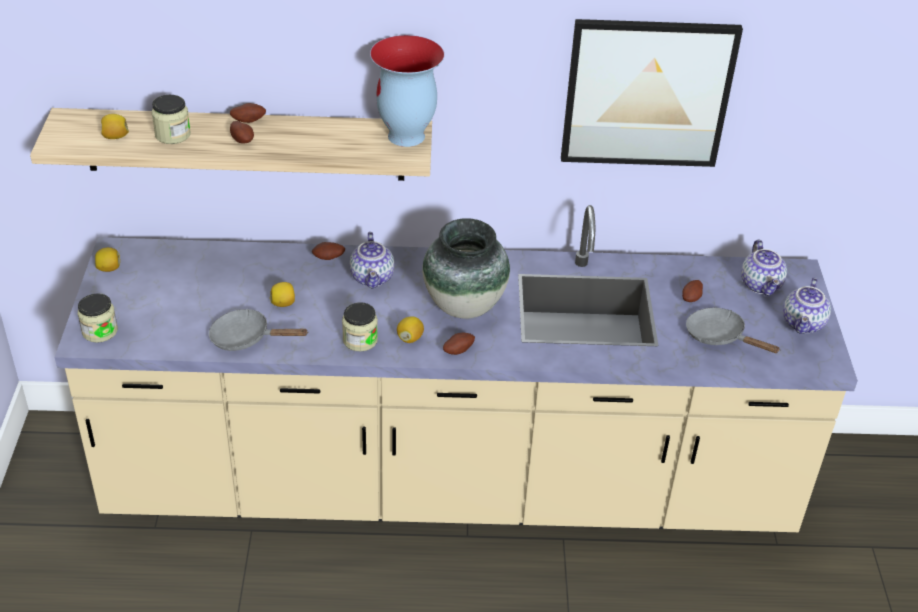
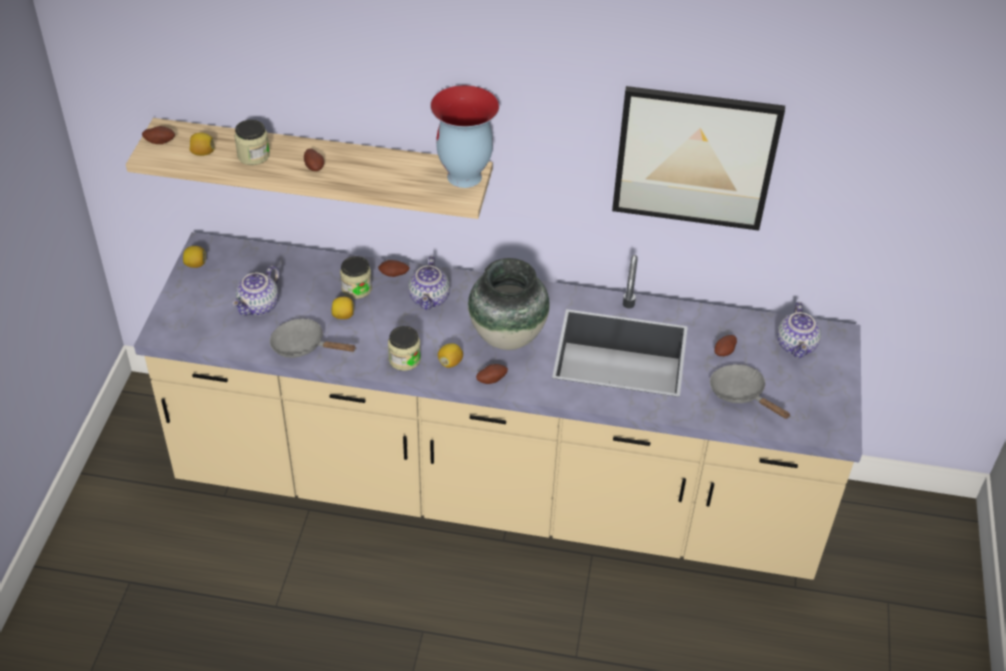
camera: 10 degrees right, 5 degrees up
(100, 331) = (177, 325): jar -> jar (356, 288)
(248, 120) = (324, 146): potato -> potato (160, 141)
(804, 324) = (827, 390): teapot -> teapot (259, 306)

